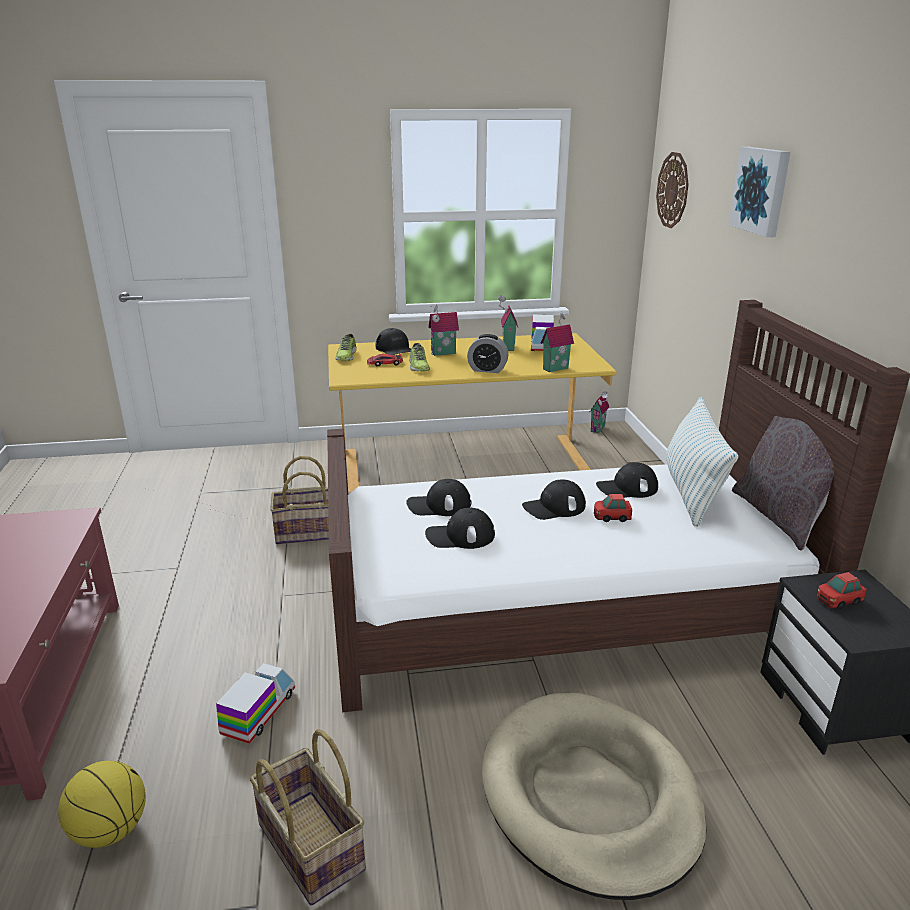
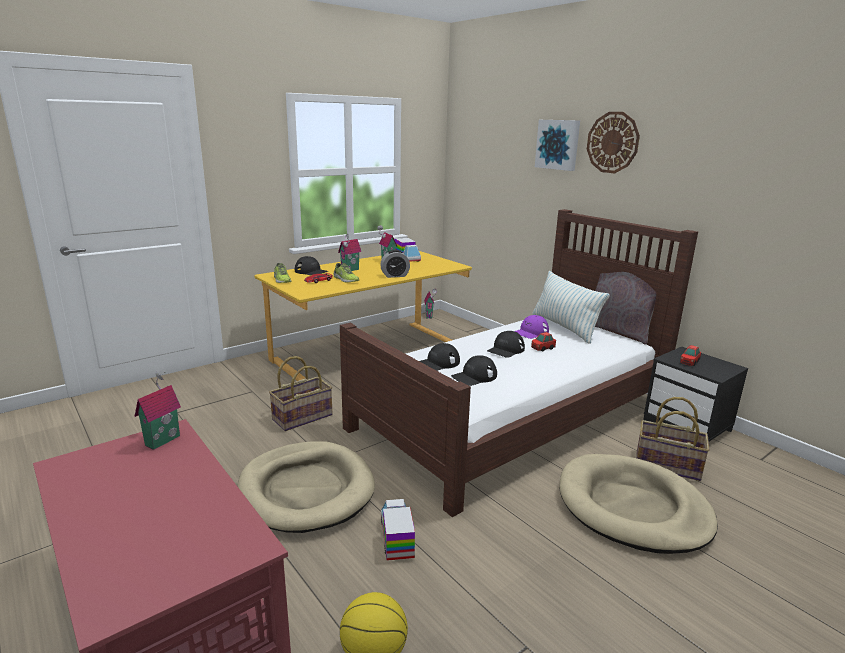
camera: 30 degrees left, 5 degrees down
(229, 621) = (306, 490): none -> beige dog bed
(308, 847) = (519, 600): basket -> basket (667, 465)
(554, 368) = (435, 269): toy house -> toy house (161, 440)
(626, 488) = (530, 332): black cap -> purple cap
(673, 190) = (471, 151): wall clock -> wall clock (612, 142)

